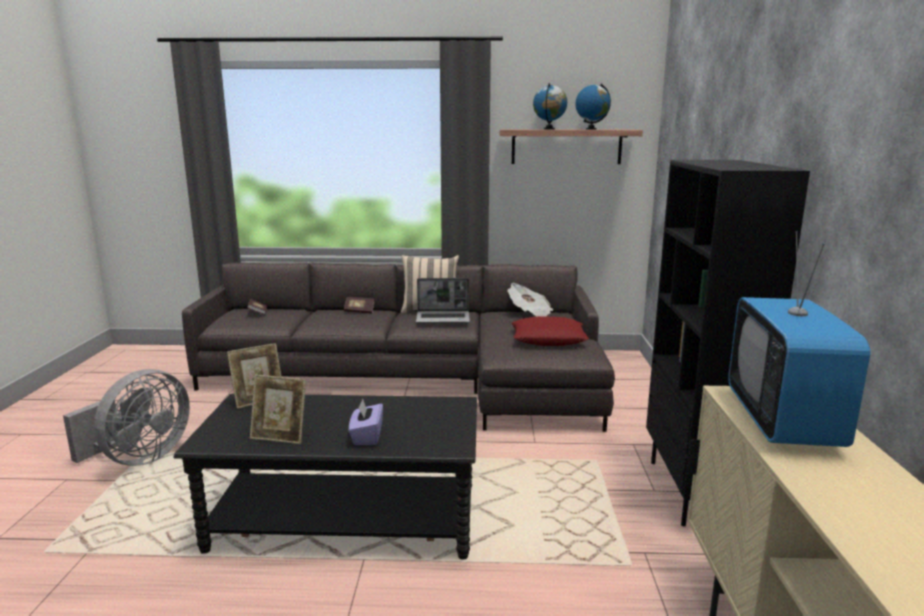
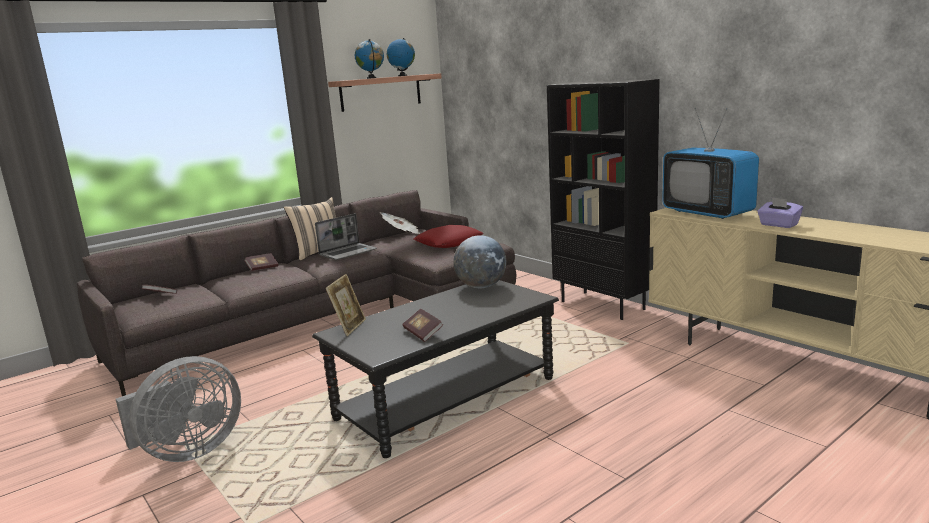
camera: 40 degrees left, 0 degrees up
(139, 458) = (188, 451): grey fan -> grey fan turned 60 degrees clockwise
(280, 437) = (423, 333): picture frame -> book
(366, 436) = (476, 312): purple tissue box -> purple tissue box (778, 225)
(441, 406) = (481, 286): none -> globe

